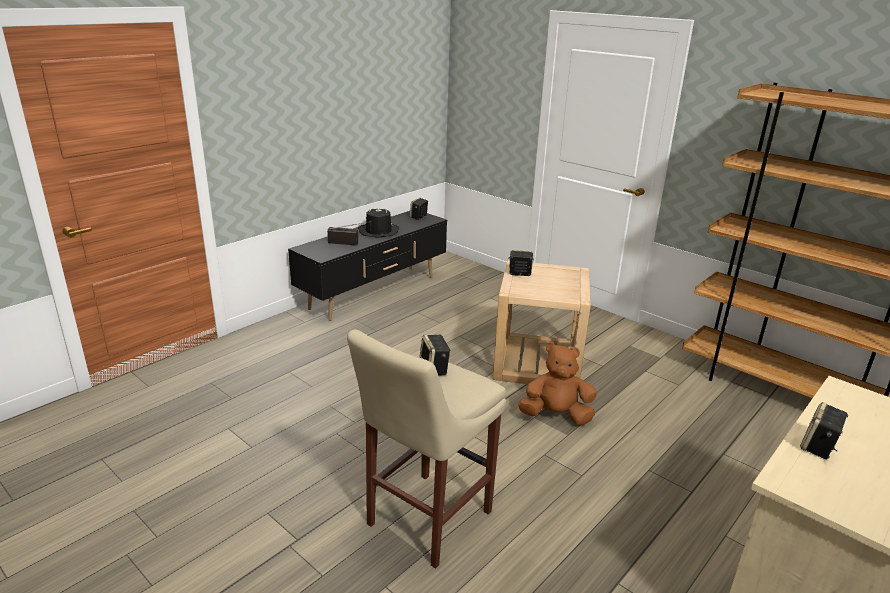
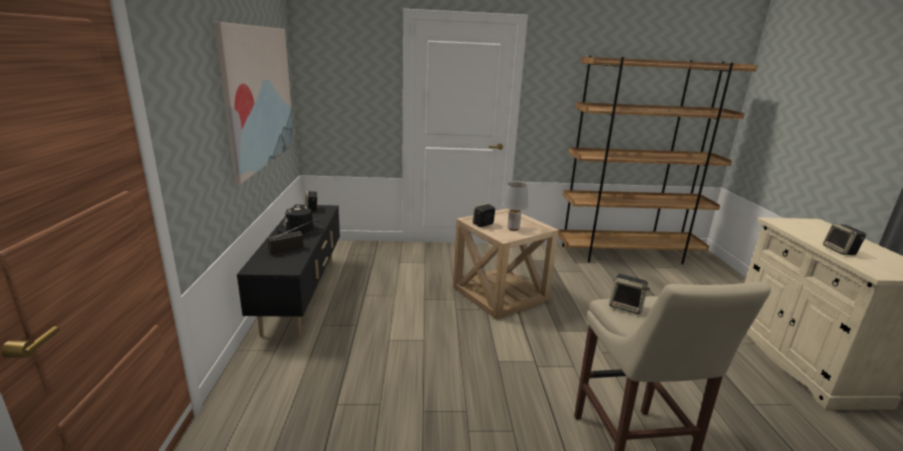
camera: 45 degrees left, 5 degrees down
(369, 100) = (259, 96): none -> picture
(542, 287) = (513, 228): none -> grey table lamp
(556, 415) = (565, 323): brown plush toy -> none

